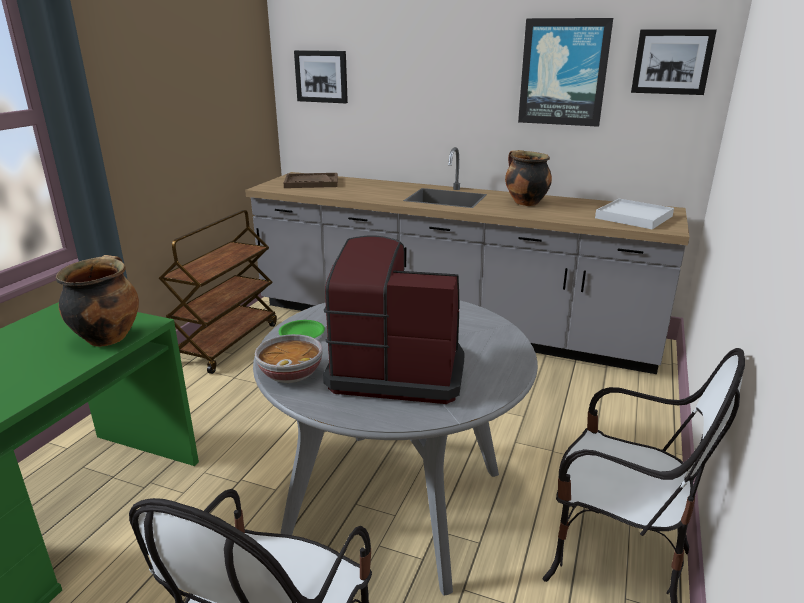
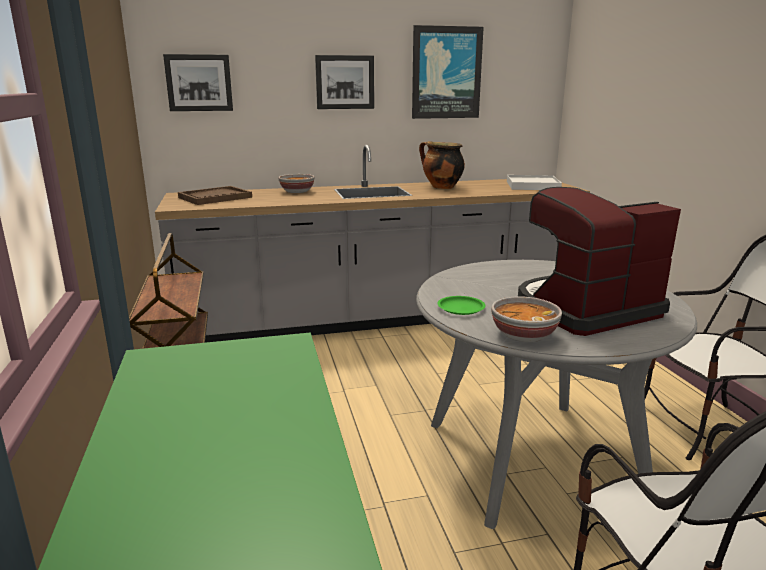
camera: 35 degrees left, 5 degrees down
(107, 337) = (278, 365): cooking pot -> none
(384, 186) = (297, 192): none -> bowl
(672, 62) = (525, 62): picture -> picture (344, 82)

